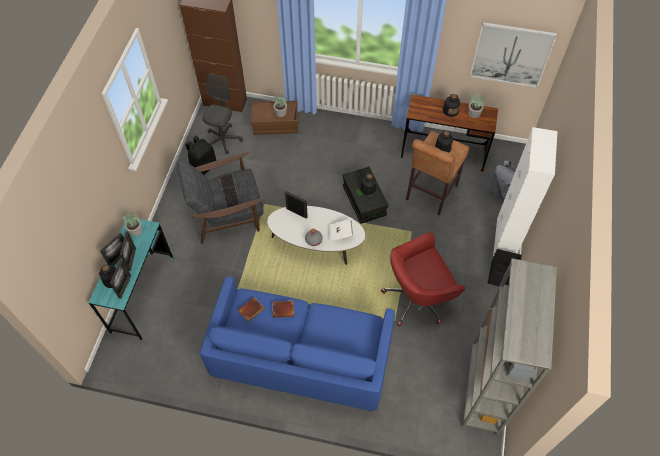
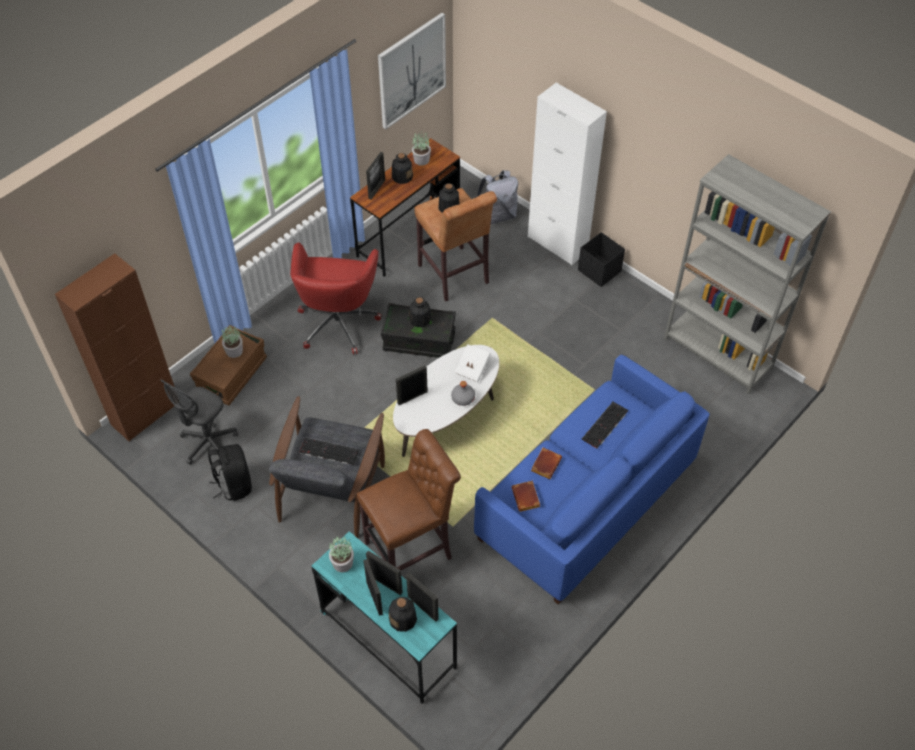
camera: 60 degrees left, 5 degrees down
(210, 275) = (412, 549): none -> brown stool
(223, 140) = (208, 443): grey office chair -> grey office chair turned 105 degrees counterclockwise
(337, 331) = (605, 426): none -> keyboard
(417, 298) = (580, 355): red office chair -> red office chair (338, 321)
(429, 103) = (376, 189): none -> picture frame

